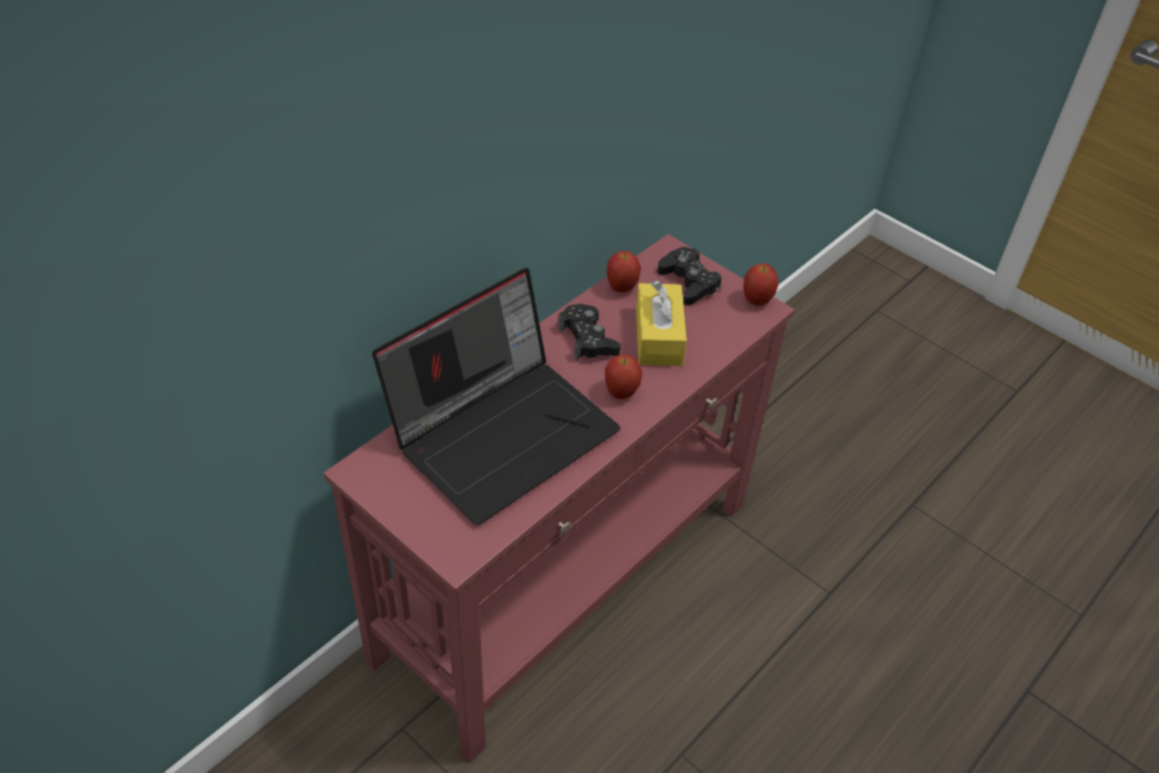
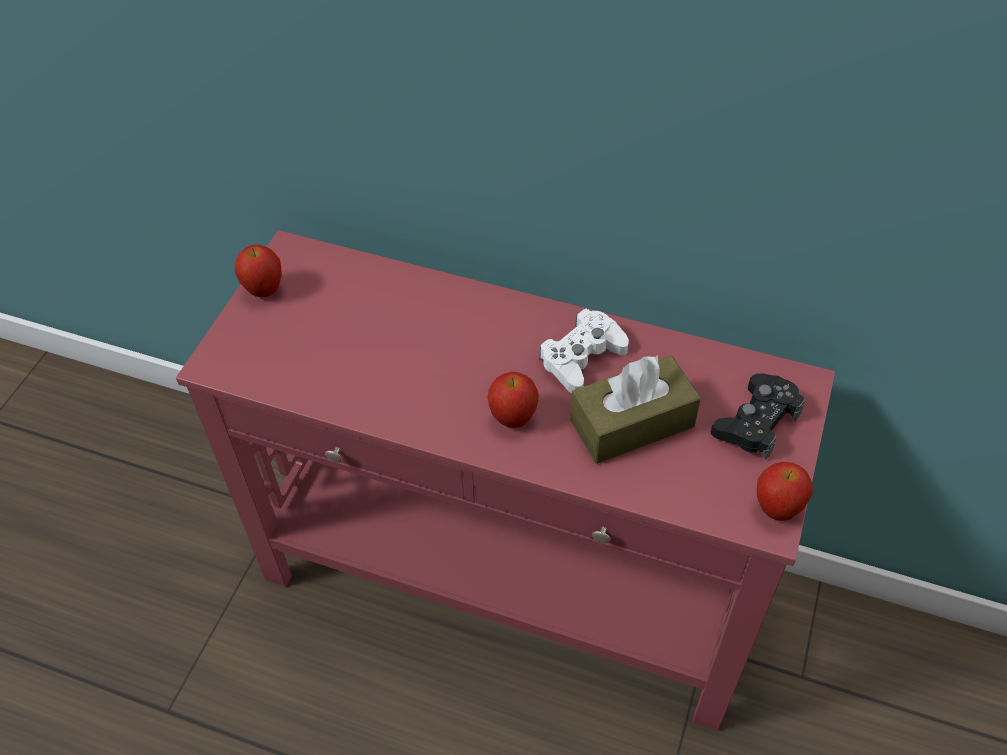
camera: 70 degrees right, 5 degrees up
(503, 431) = (397, 337): laptop -> none
(588, 339) = (581, 358): black game controller -> white game controller
(621, 288) = (692, 359): apple -> apple (264, 290)
(658, 337) = (632, 423): yellow tissue box -> brown tissue box

